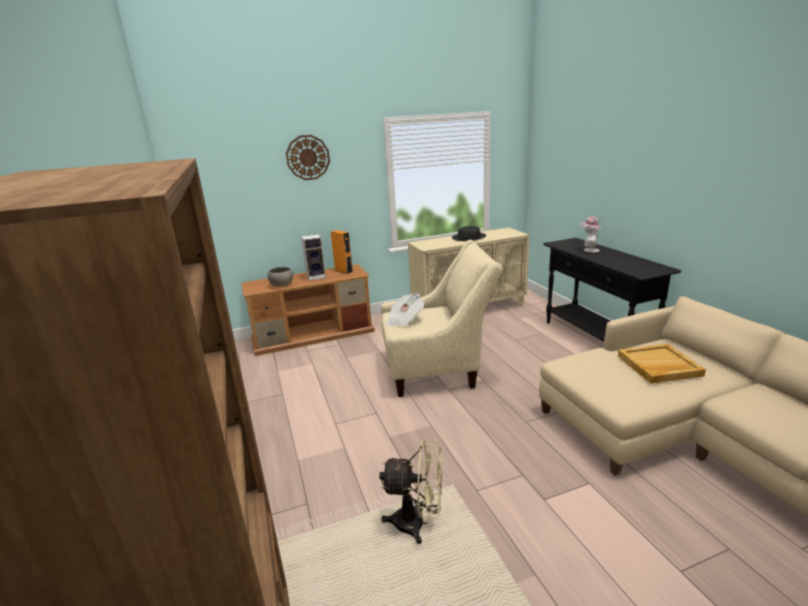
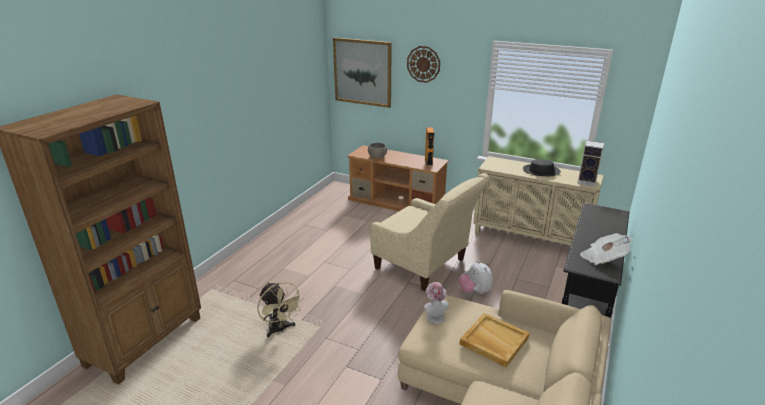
camera: 45 degrees right, 5 degrees up
(223, 184) = (362, 72): none -> picture
(317, 276) = (406, 159): speaker -> speaker (587, 182)
(404, 320) = (408, 216): newspaper -> newspaper (603, 258)
(508, 364) = (475, 291): none -> plush toy
(589, 250) = (599, 227): hat -> hat (434, 316)

